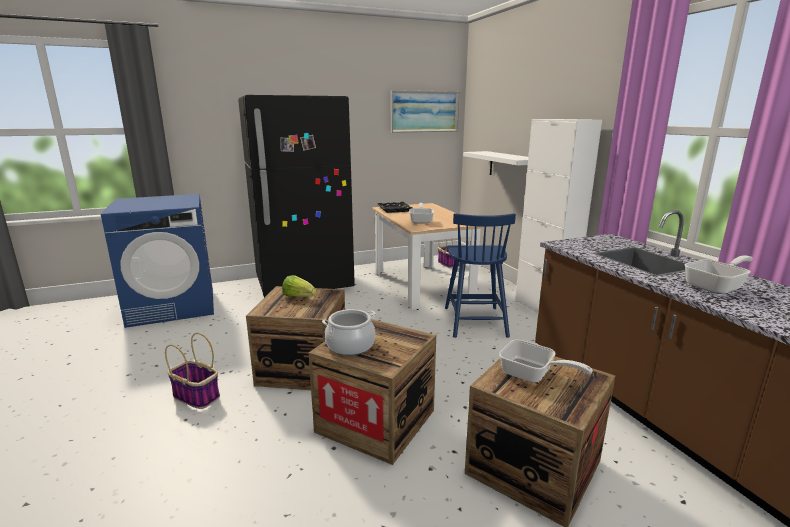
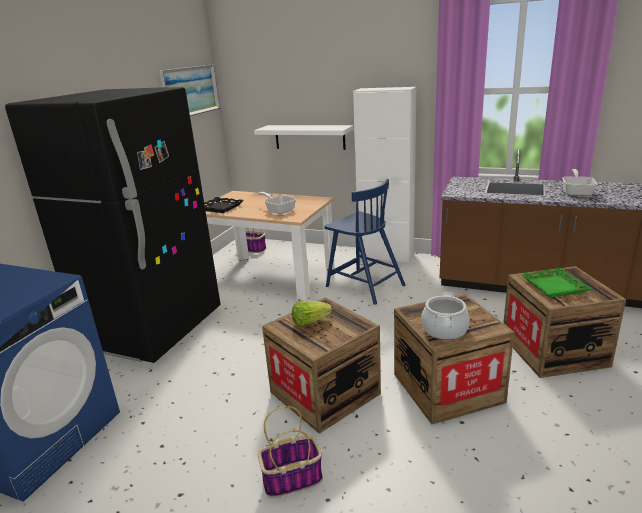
camera: 45 degrees left, 5 degrees up
(532, 375) = (554, 286): frying pan -> green tray

